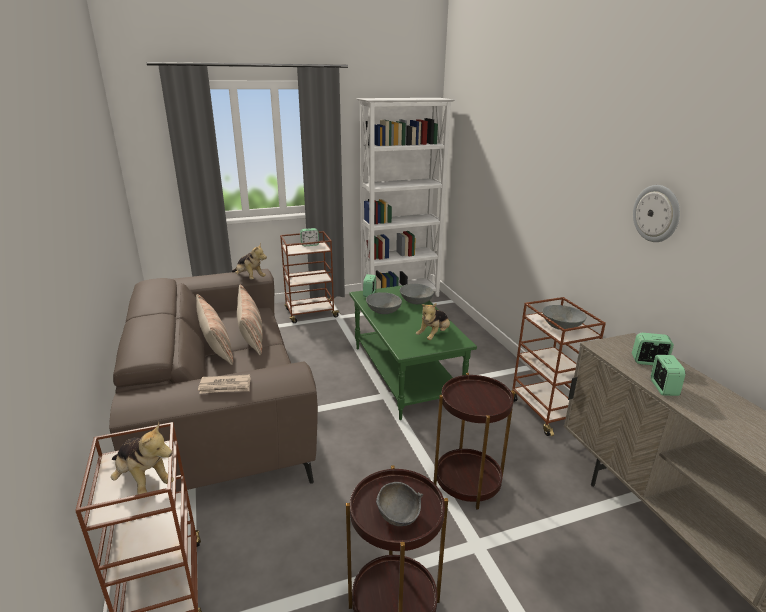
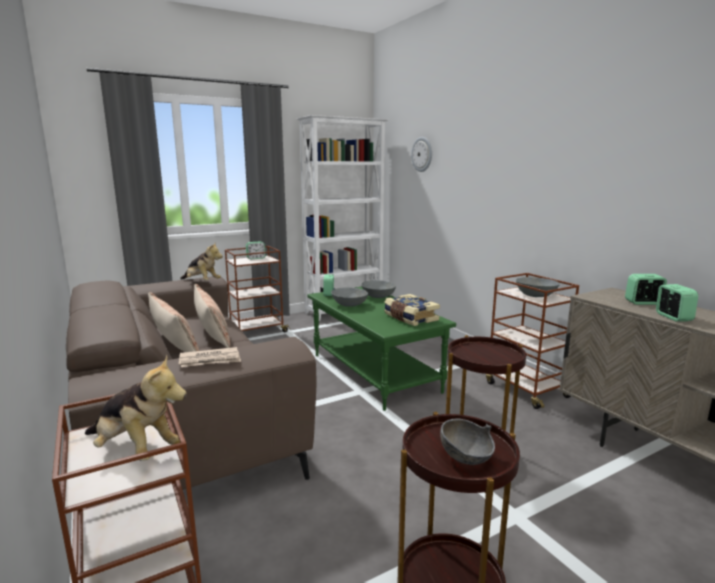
camera: 10 degrees left, 10 degrees down
(434, 335) = (410, 318): plush toy -> book
(657, 213) = (620, 169): wall clock -> wall clock (422, 154)

